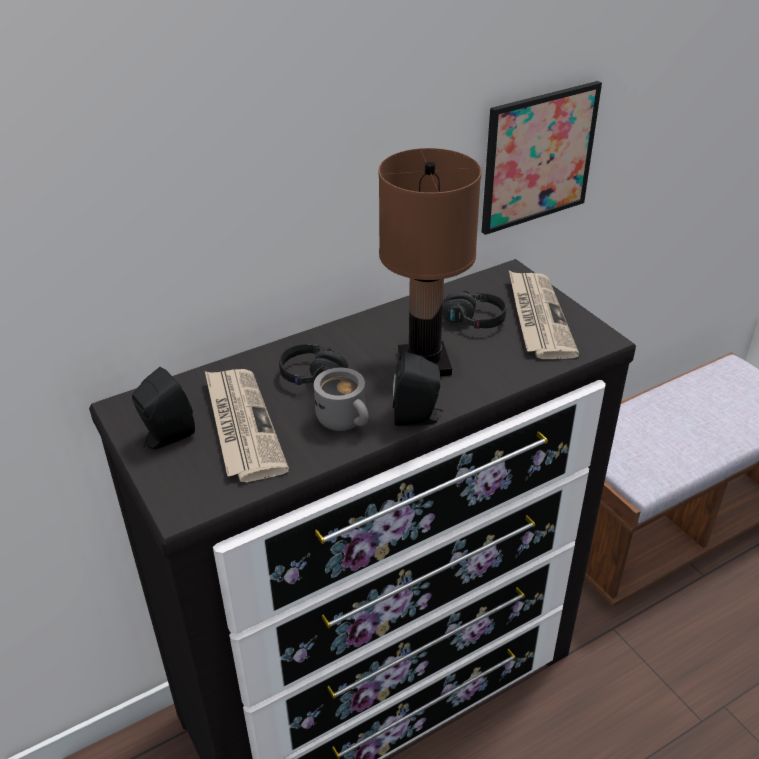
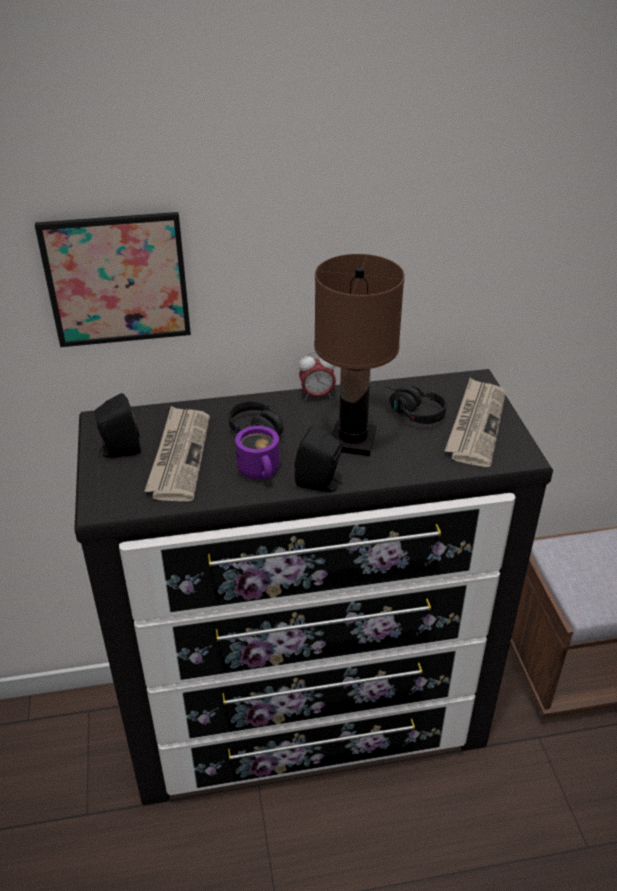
camera: 20 degrees right, 0 degrees up
(345, 419) = (261, 471): grey mug -> purple mug
(357, 324) = (317, 395): none -> alarm clock
(538, 157) = (522, 280): picture -> picture (117, 280)

